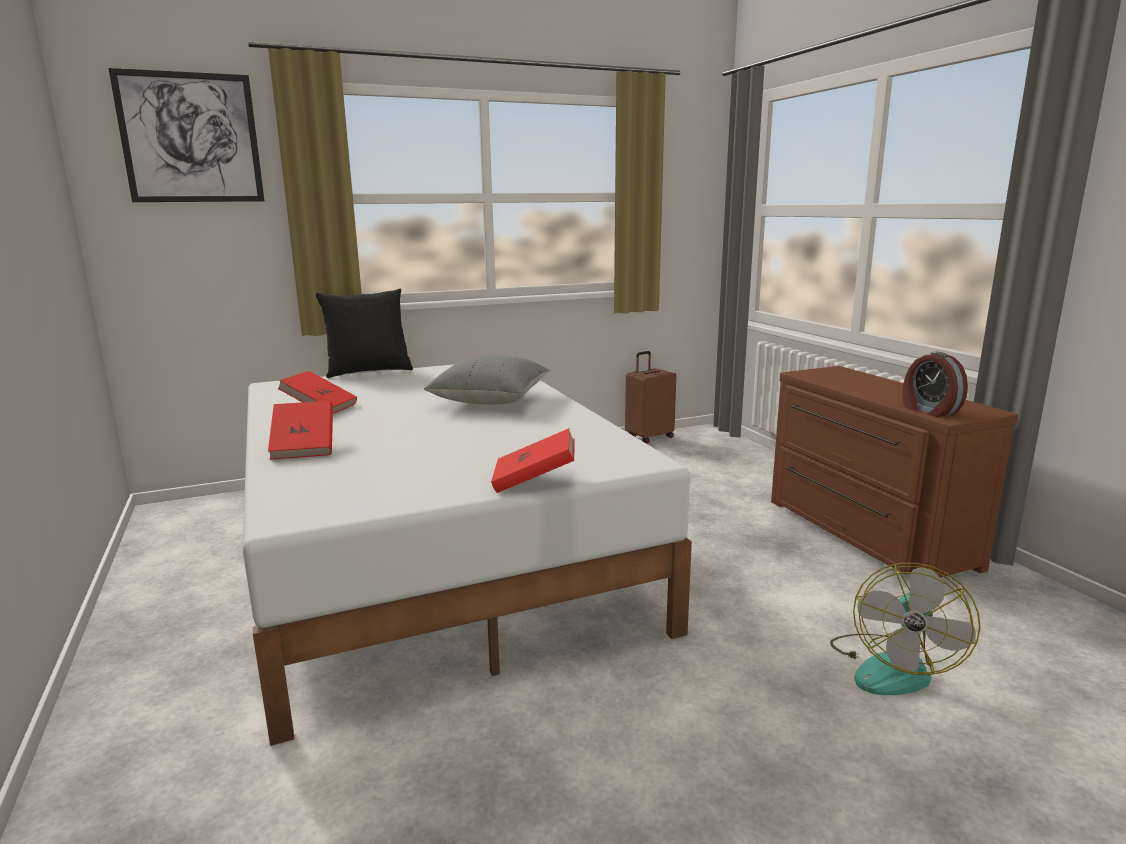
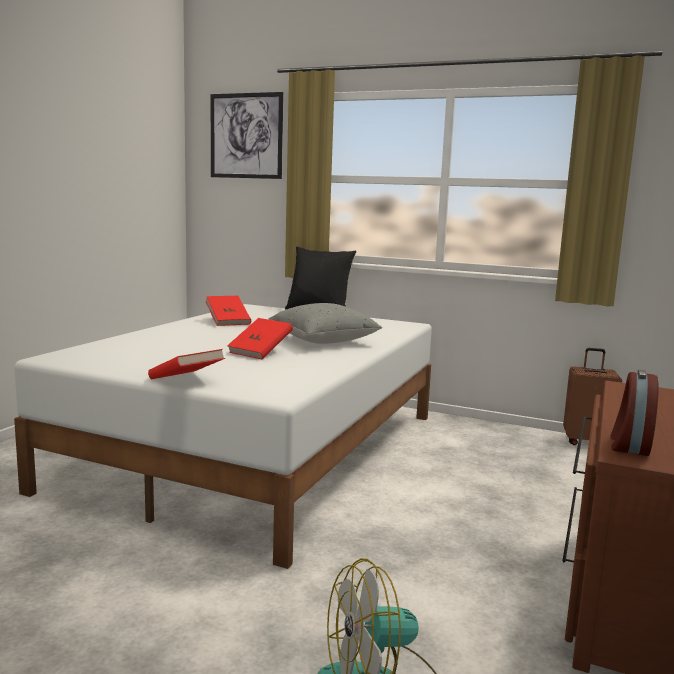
camera: 45 degrees right, 5 degrees down
(304, 447) = (158, 335): red book -> red book (260, 352)

